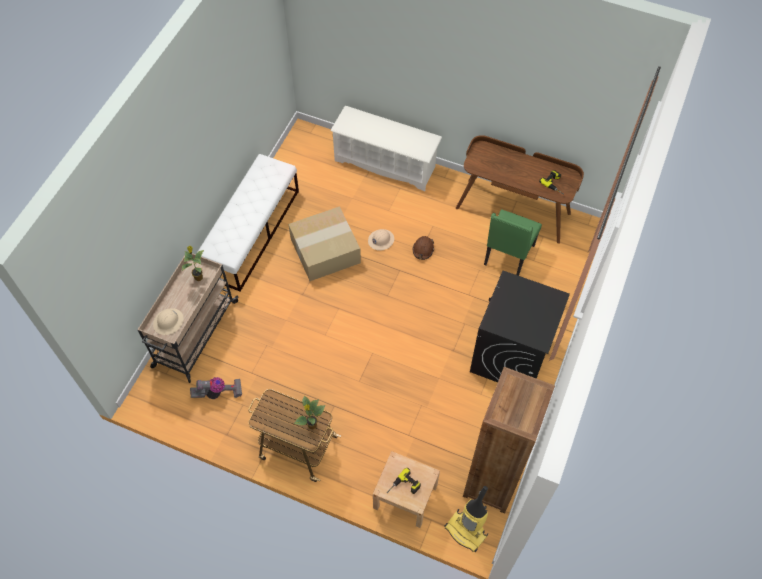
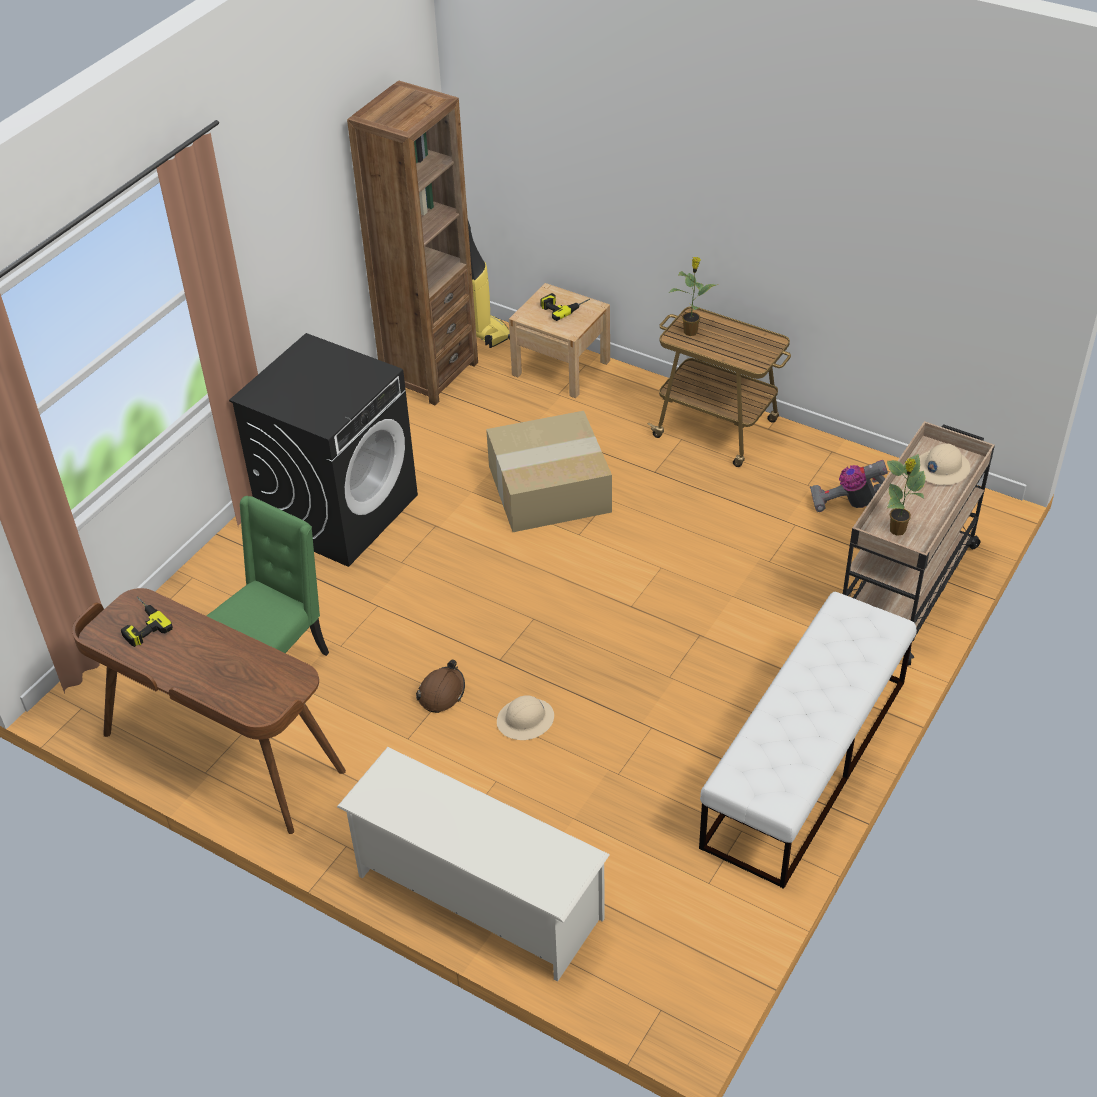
camera: 170 degrees left, 15 degrees down
(326, 250) = (646, 712): cardboard box -> cardboard box (548, 490)

